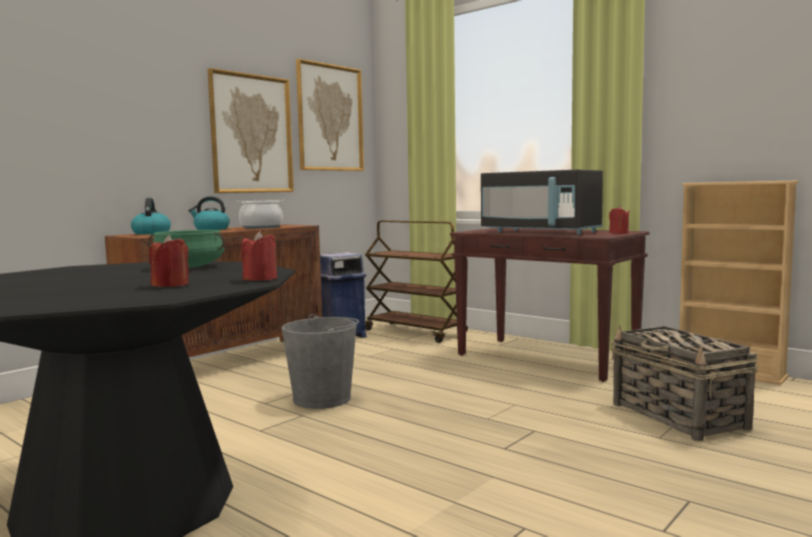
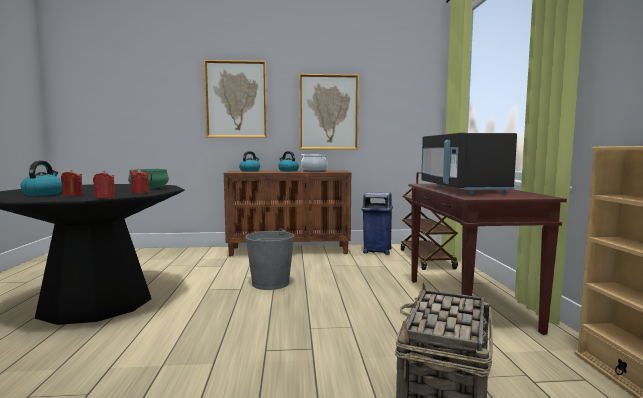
camera: 45 degrees right, 0 degrees up
(80, 292) = (43, 194): none -> kettle
(330, 118) = (395, 98): picture -> picture (236, 99)
(618, 233) = (511, 197): red candle -> red candle (140, 192)

